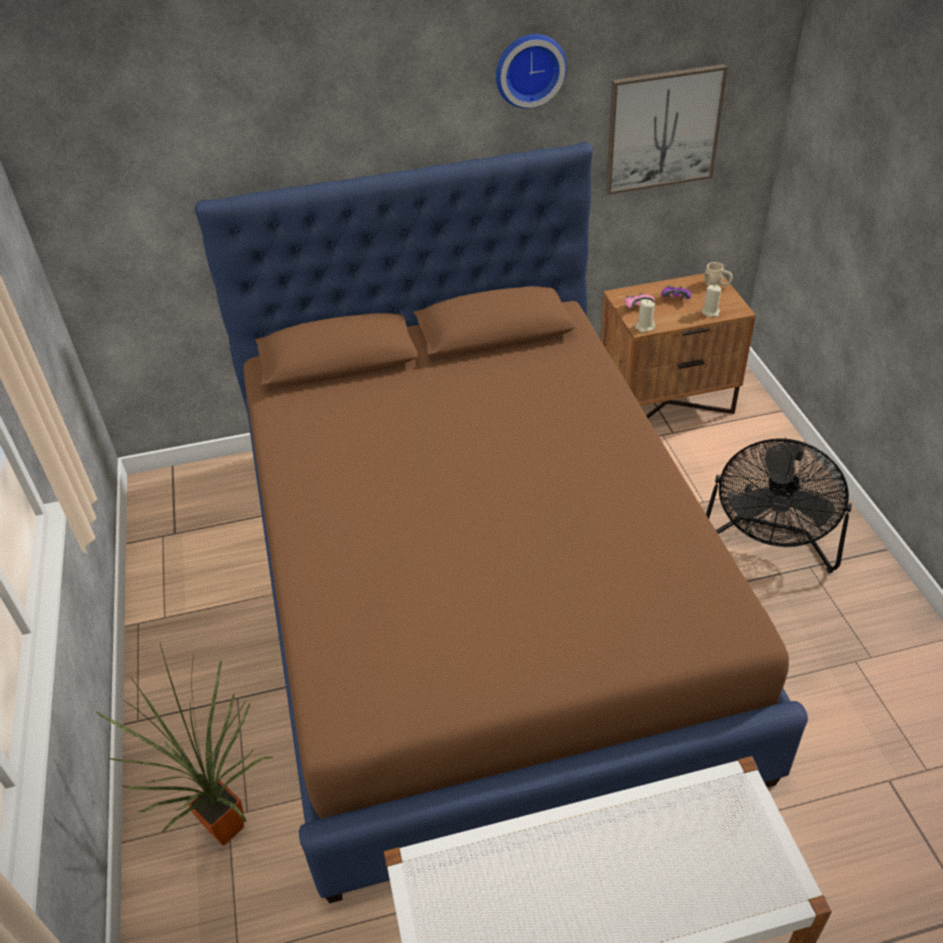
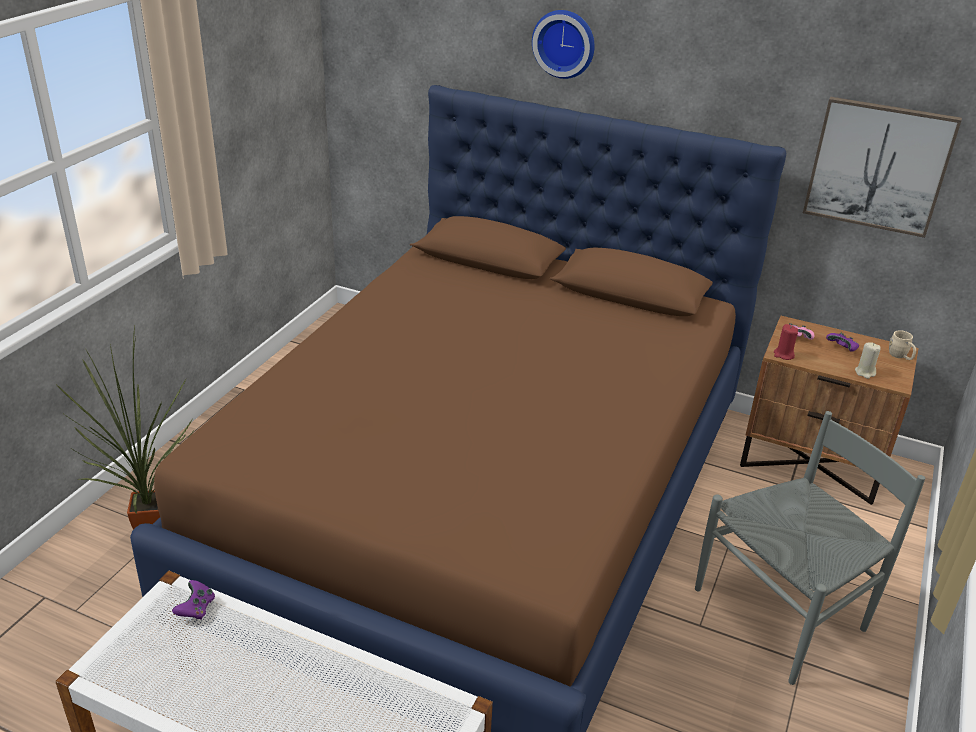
camera: 35 degrees right, 10 degrees down
(453, 865) = (196, 609): none -> purple game controller
(529, 69) = (746, 60): wall clock -> wall clock (565, 43)
(644, 327) = (783, 355): beige candle -> red candle
(765, 537) = (784, 613): black fan -> grey chair

